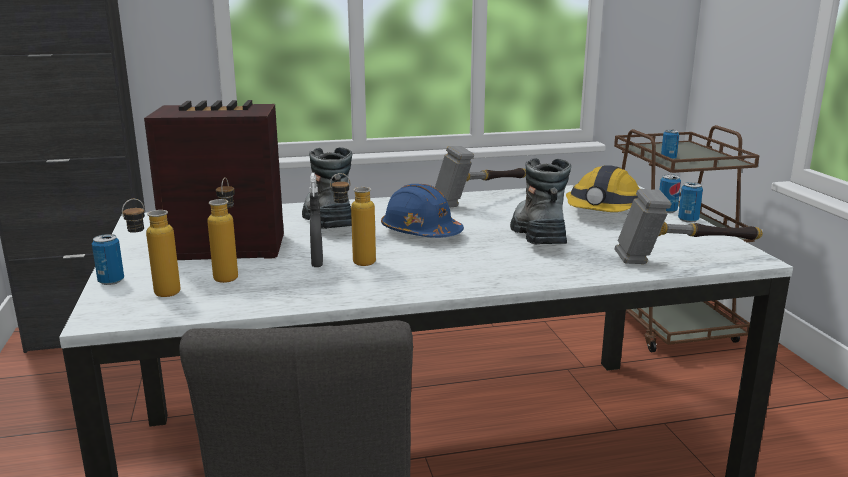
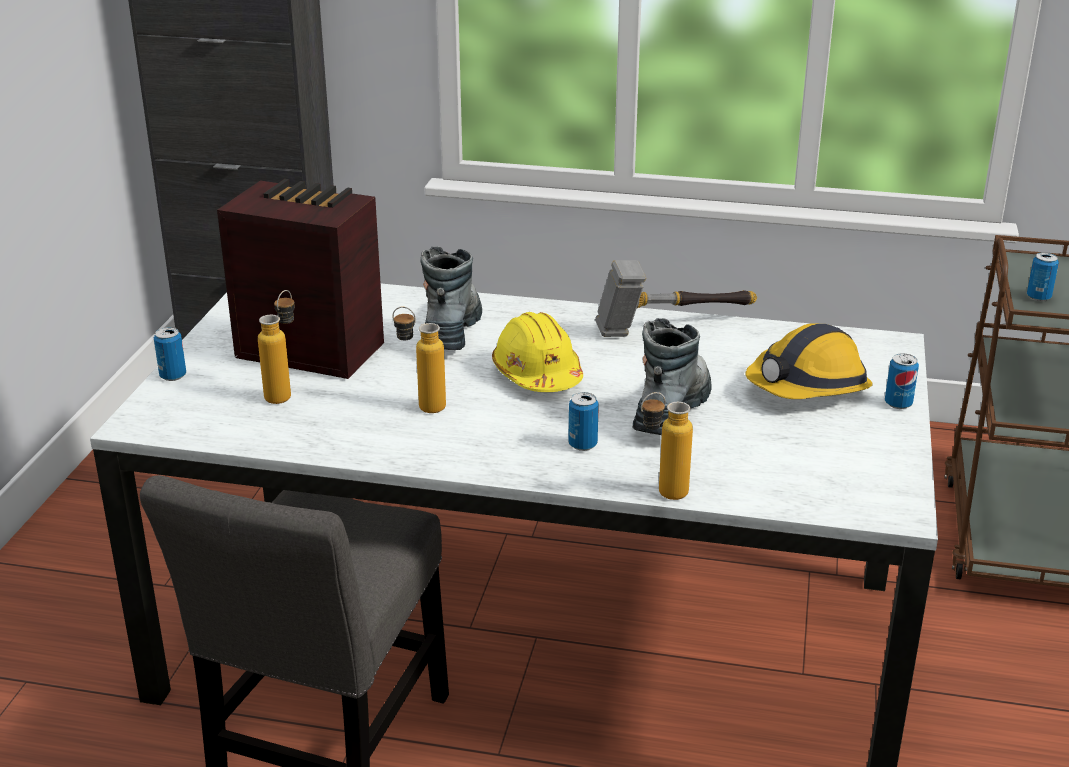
camera: 25 degrees right, 10 degrees up
(157, 296) = (200, 407): bottle -> bottle (662, 495)
(317, 262) = (384, 396): grey spray bottle -> none
(421, 233) = (537, 374): blue hard hat -> yellow hard hat
(685, 259) = (810, 492): hammer -> none
(688, 220) = (905, 427): can -> can (582, 444)

